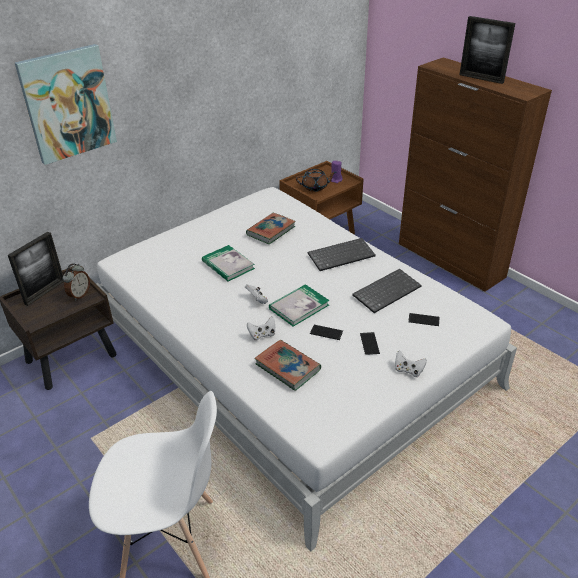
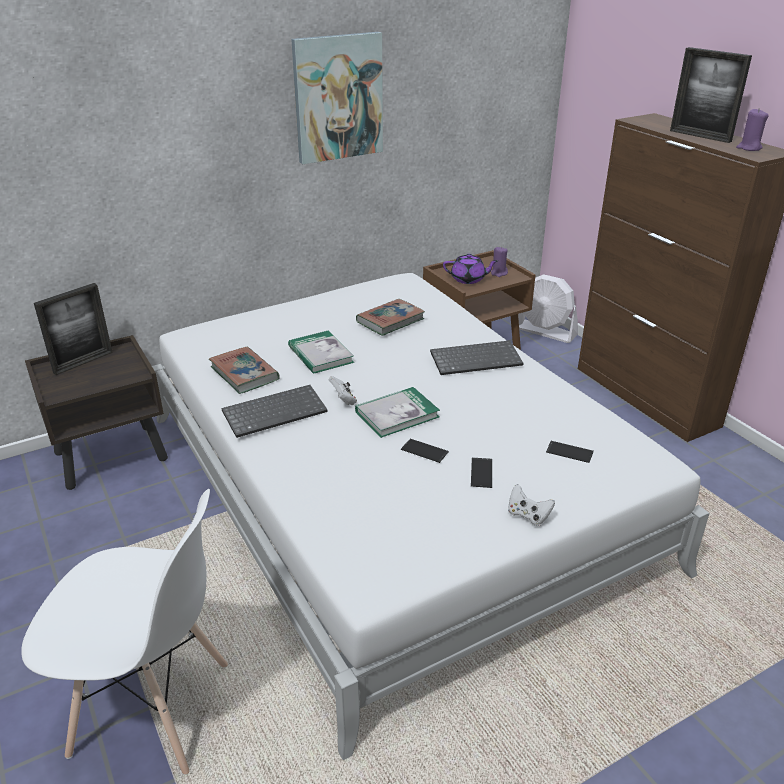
camera: 10 degrees right, 5 degrees down
(68, 104) = (135, 121): picture -> picture (338, 98)
(79, 295) = (123, 370): alarm clock -> none
(262, 335) = (335, 443): white game controller -> none
(287, 367) = (356, 488): book -> book (244, 374)
(315, 187) = (468, 279): brown teapot -> purple teapot
(369, 216) = (545, 331): none -> white fan
(386, 291) = (526, 409): keyboard -> keyboard (275, 411)
(517, 88) = (748, 148): none -> purple candle

